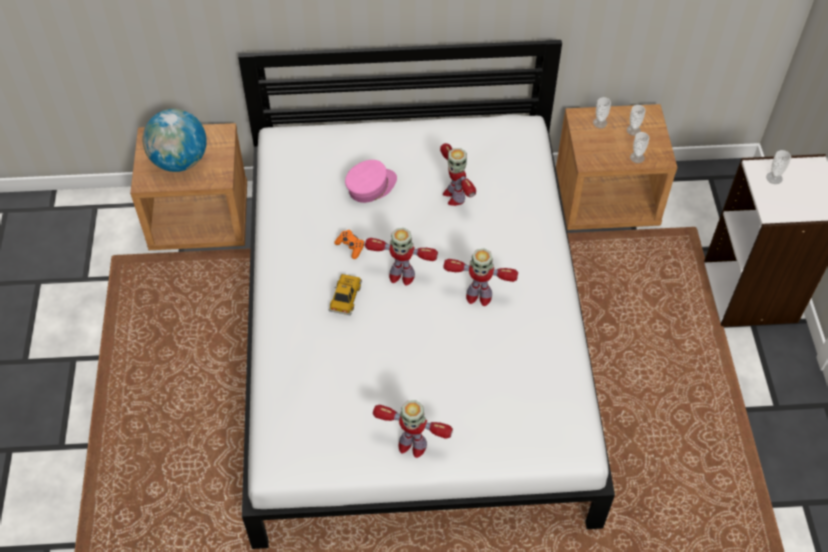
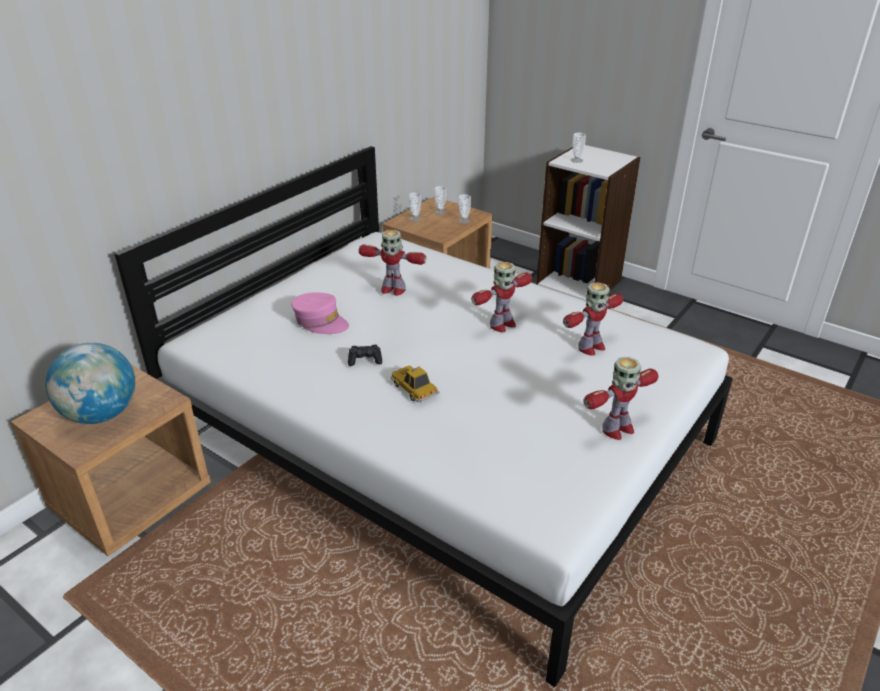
camera: 50 degrees left, 20 degrees down
(350, 246) = (365, 360): orange game controller -> black game controller
(371, 187) = (320, 322): pink cap -> pink cap turned 120 degrees clockwise
(401, 275) = (432, 349): toy robot -> toy robot (590, 347)

